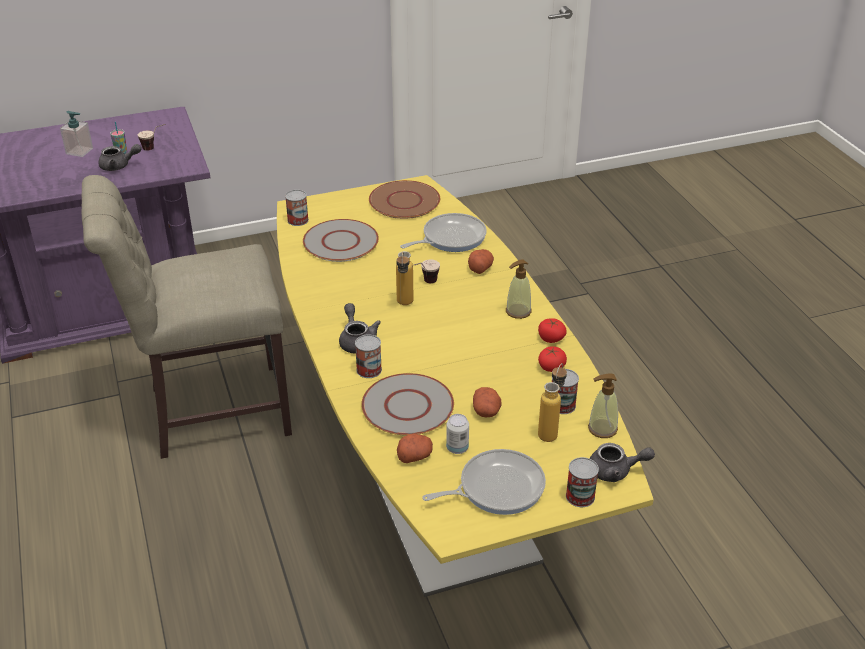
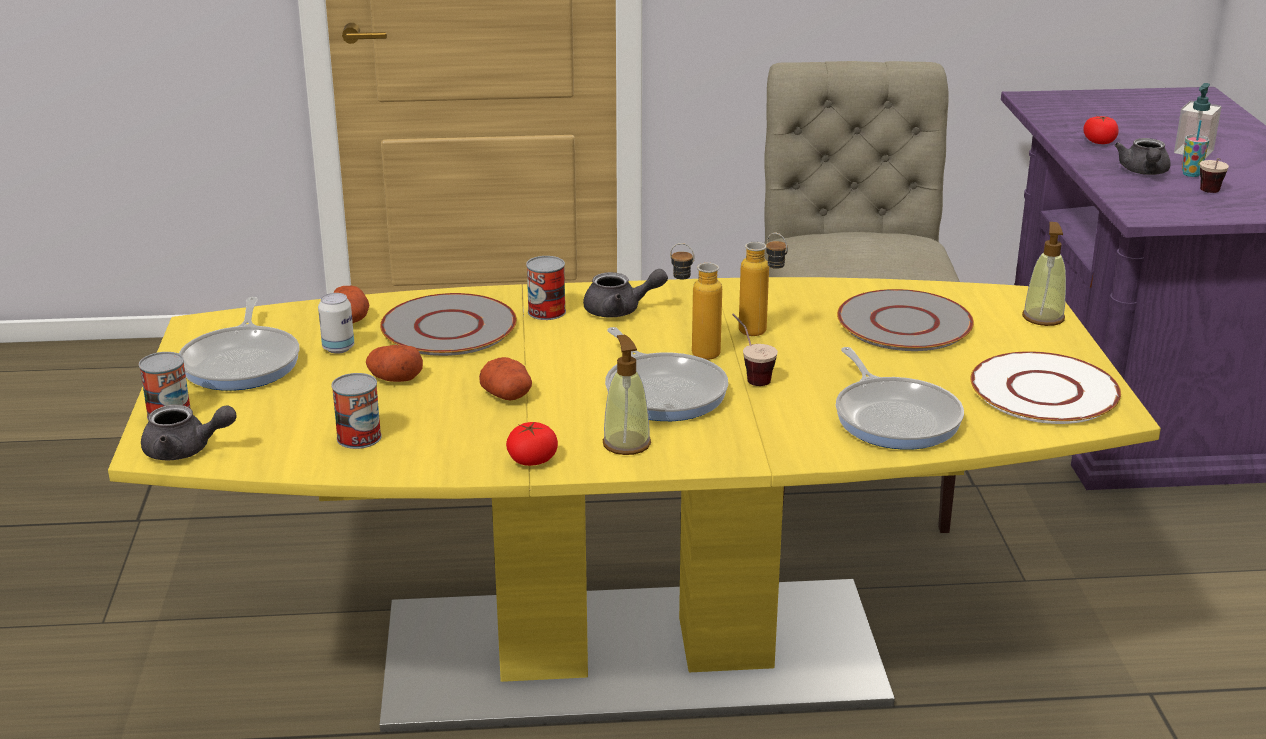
camera: 105 degrees right, 10 degrees down
(298, 220) = (984, 297): can -> none
(405, 201) = (1043, 391): brown plate -> white plate
(456, 308) = (663, 391): none -> frying pan
(480, 268) = (780, 430): potato -> potato (508, 395)
(550, 431) = (312, 417): bottle -> bottle (761, 334)
(551, 367) = (456, 446): tomato -> tomato (1099, 142)
(602, 429) = (280, 459): soap dispenser -> soap dispenser (1043, 317)
(615, 471) = (186, 451): grey teapot -> grey teapot turned 105 degrees counterclockwise

